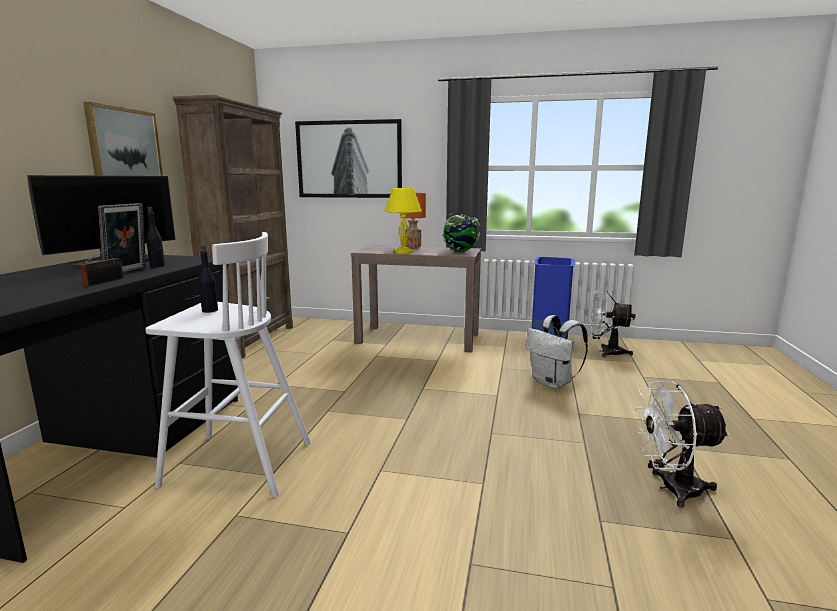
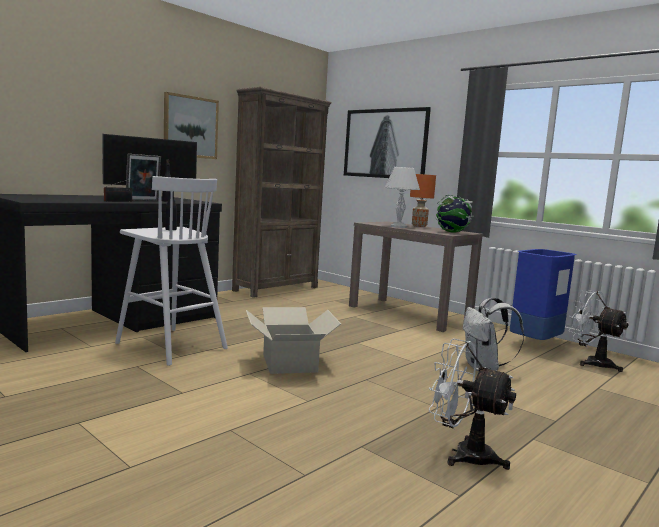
camera: 30 degrees right, 5 degrees down
(400, 438) = (290, 363): none -> cardboard box
(403, 252) = (398, 227): yellow table lamp -> white table lamp

